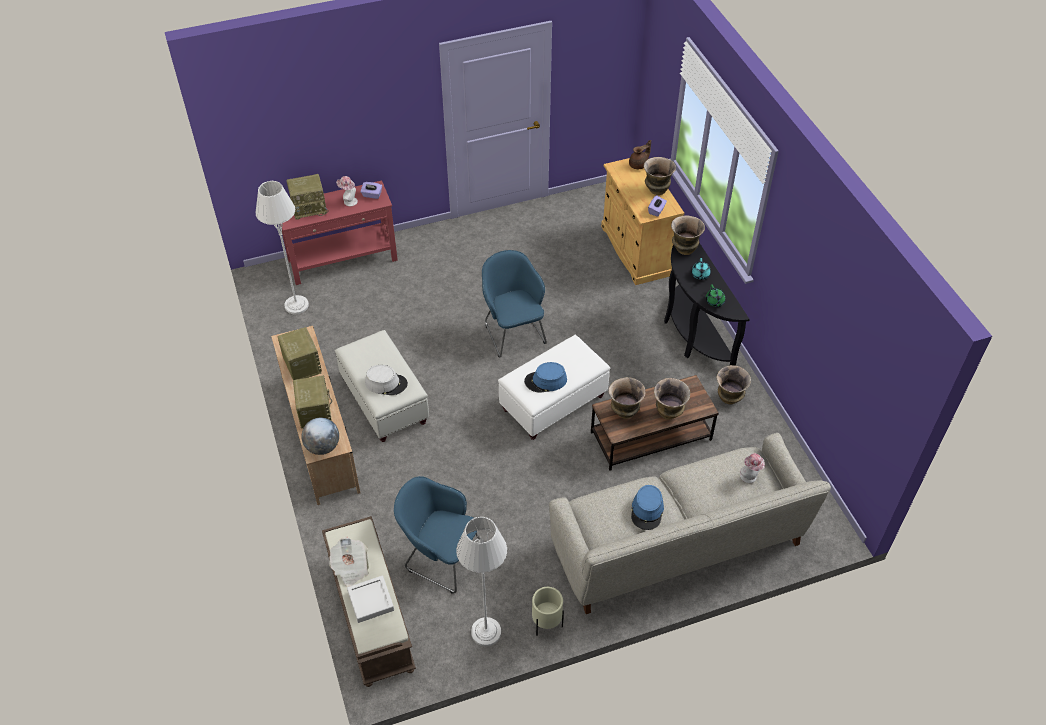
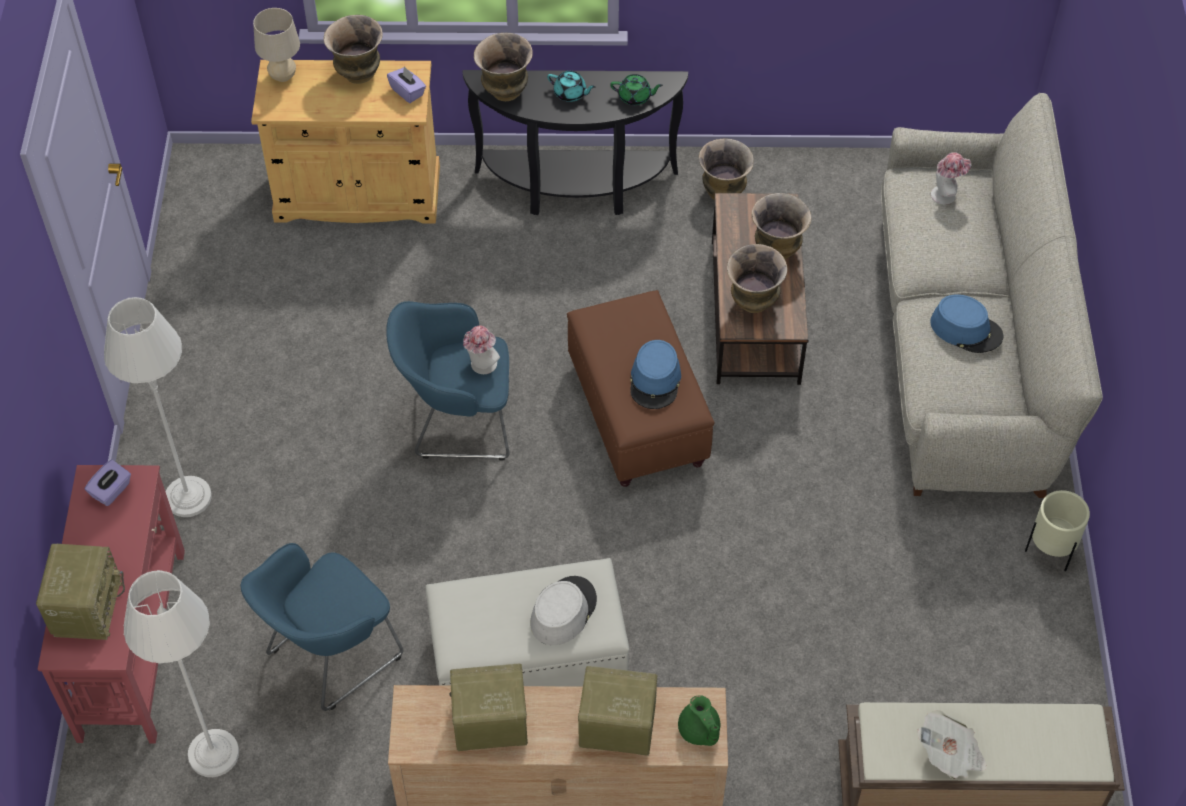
camera: 70 degrees left, 5 degrees up
(322, 447) = (699, 731): globe -> green teapot
(348, 201) = (106, 534): hat -> hat (481, 366)
(371, 601) = (1022, 740): grey tray -> none
(440, 557) = (889, 660): blue armchair -> blue armchair (329, 657)
(486, 632) = (1043, 635): grey floor lamp -> grey floor lamp (188, 497)
(552, 403) = (638, 415): white ottoman -> brown ottoman
(639, 165) = (283, 76): brown teapot -> beige table lamp

